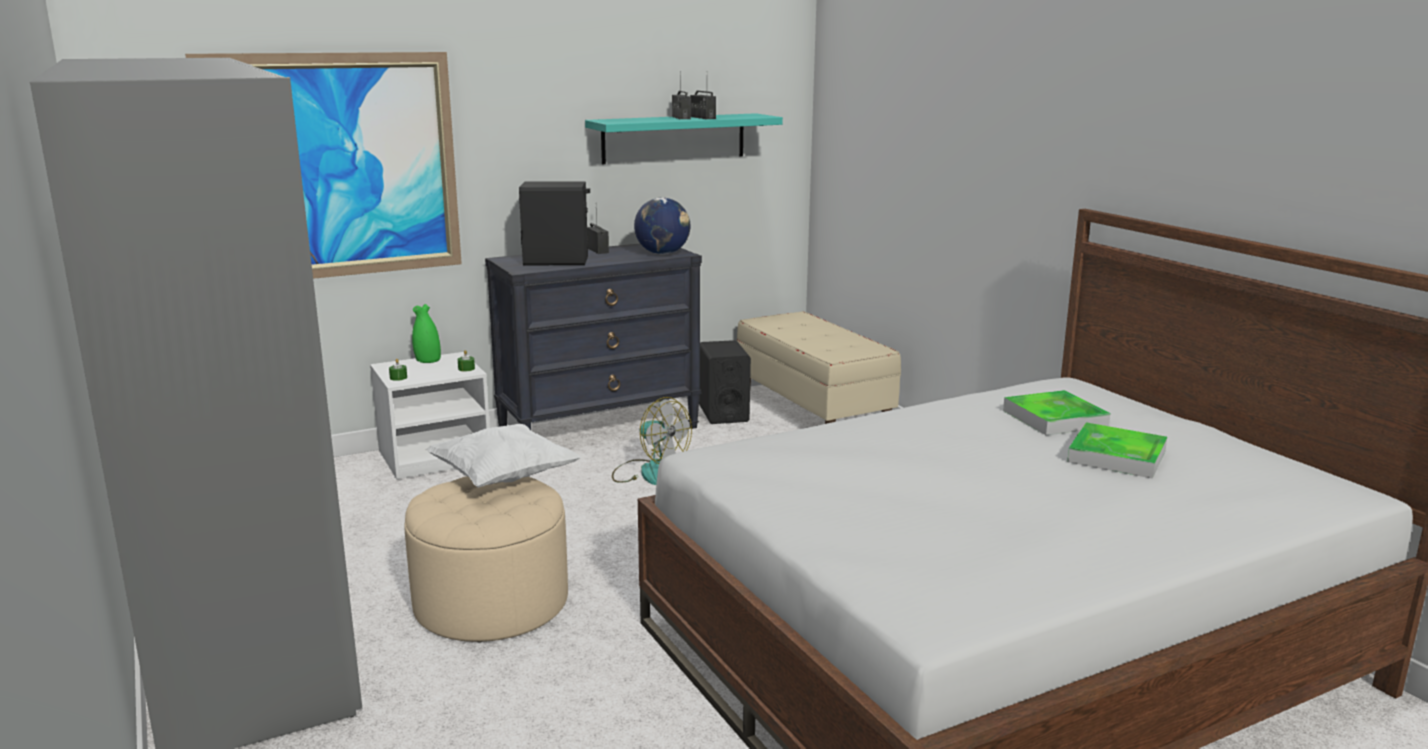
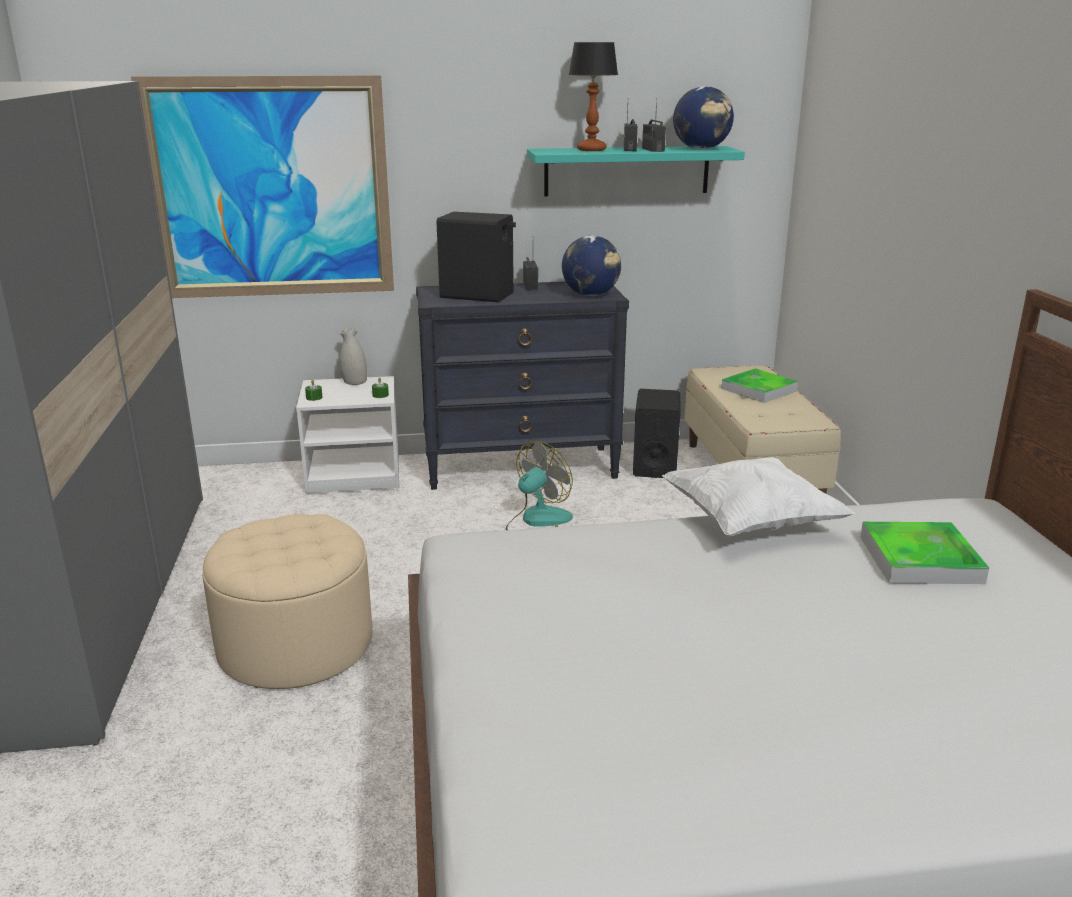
camera: 20 degrees right, 5 degrees up
(427, 360) = (354, 382): green vase -> white vase
(503, 478) = (319, 523): white pillow -> white pillow (750, 522)
(648, 119) = (591, 150): none -> table lamp
(649, 472) = (538, 522): fan -> fan turned 105 degrees counterclockwise
(743, 116) = (701, 149): none -> globe
(1116, 456) = (963, 633): tray -> tray (759, 390)

